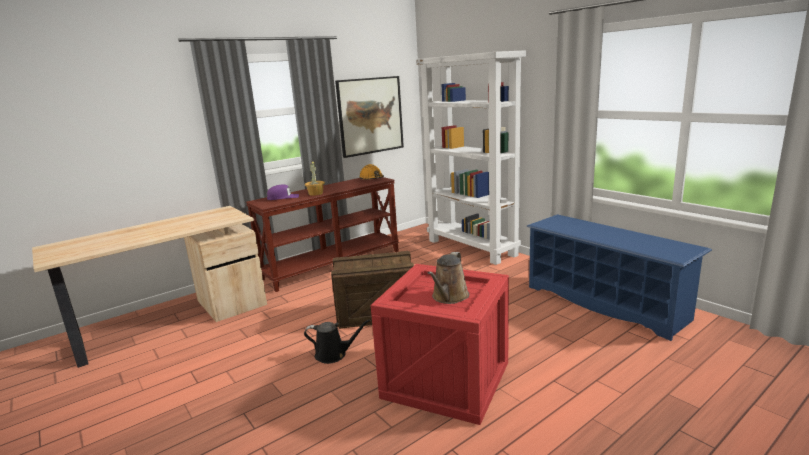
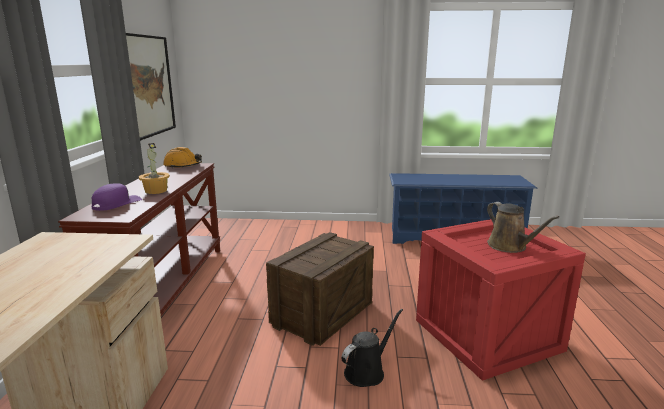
camera: 50 degrees left, 0 degrees up
(472, 248) = (287, 227): white bookcase -> none

